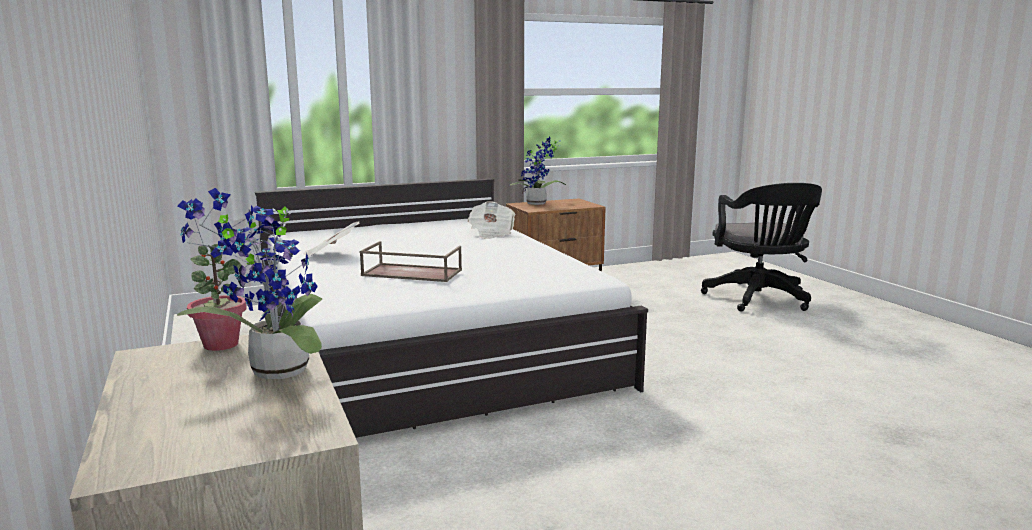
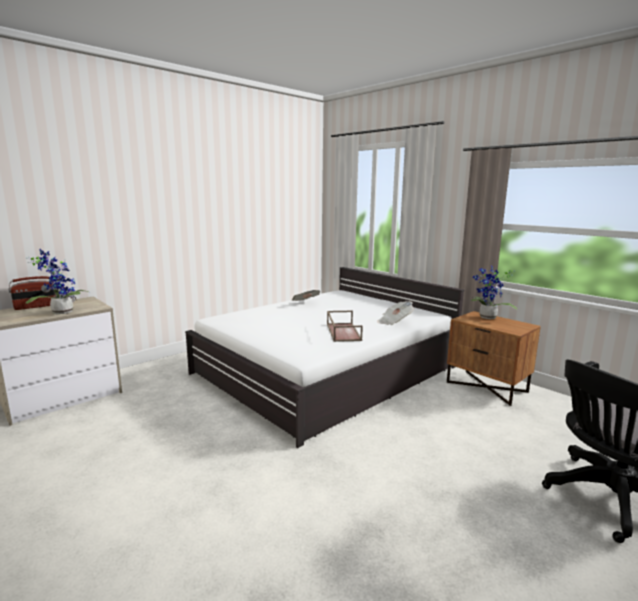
camera: 70 degrees right, 0 degrees up
(139, 411) = (36, 306): none -> radio
(221, 344) = (94, 303): potted plant -> none
(410, 273) = (277, 319): brown tray -> brown tray (342, 332)

